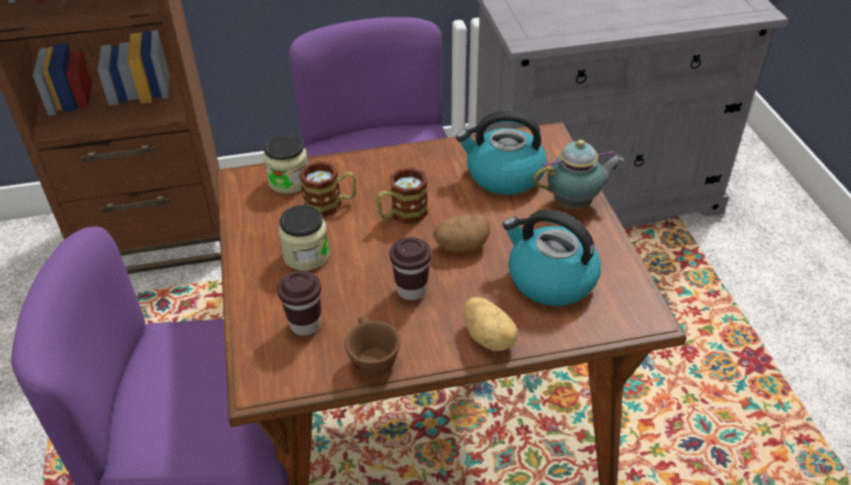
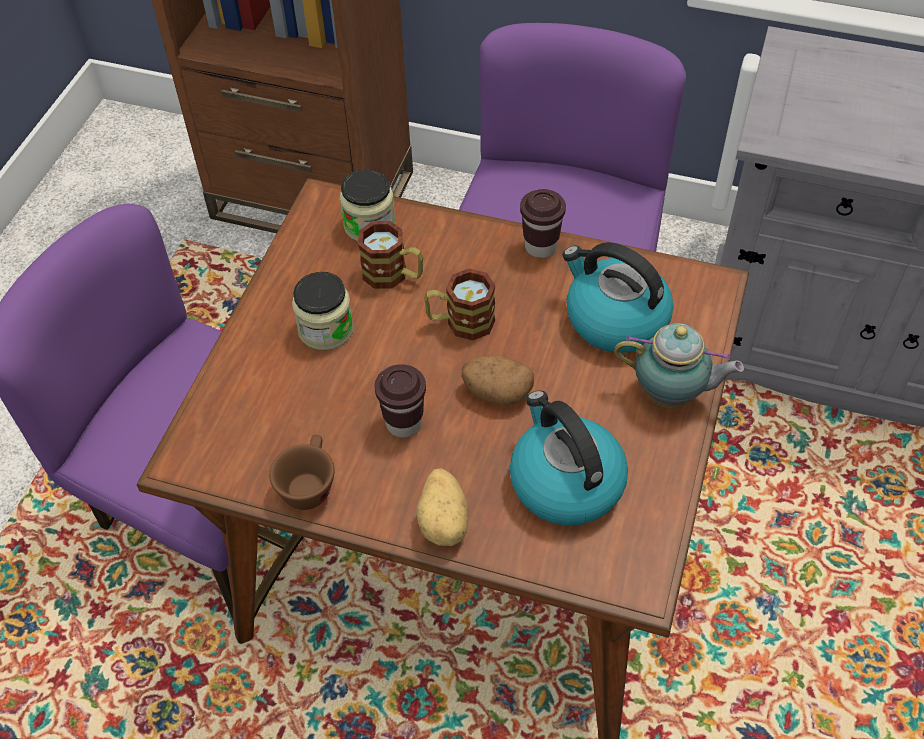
camera: 30 degrees right, 10 degrees up
(305, 324) = (270, 413): brown cup -> brown cup (540, 247)

